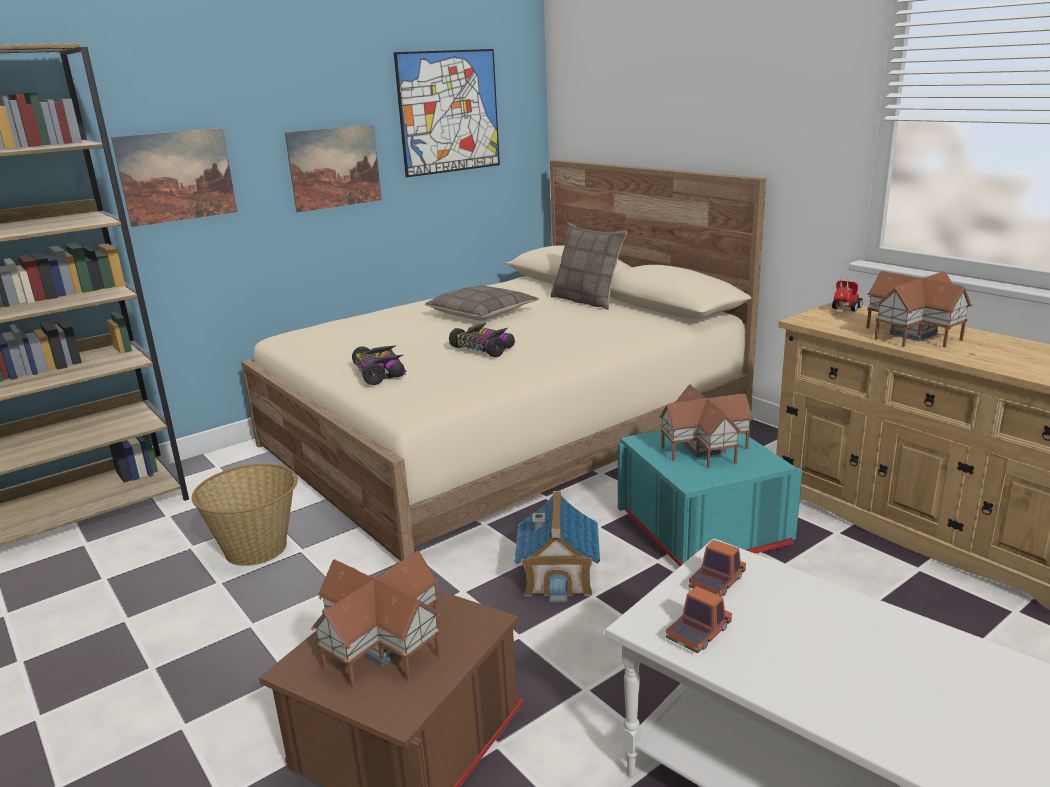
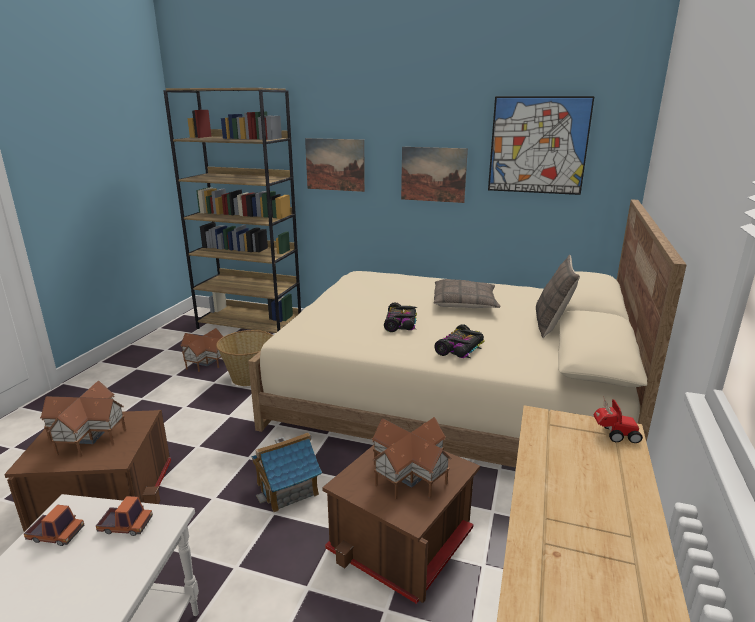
camera: 55 degrees right, 0 degrees up
(380, 373) = (325, 310): toy car -> toy car (460, 349)
(703, 529) = (403, 539): turquoise storage box -> brown storage box
(915, 334) = (583, 496): toy house -> toy house (206, 361)

